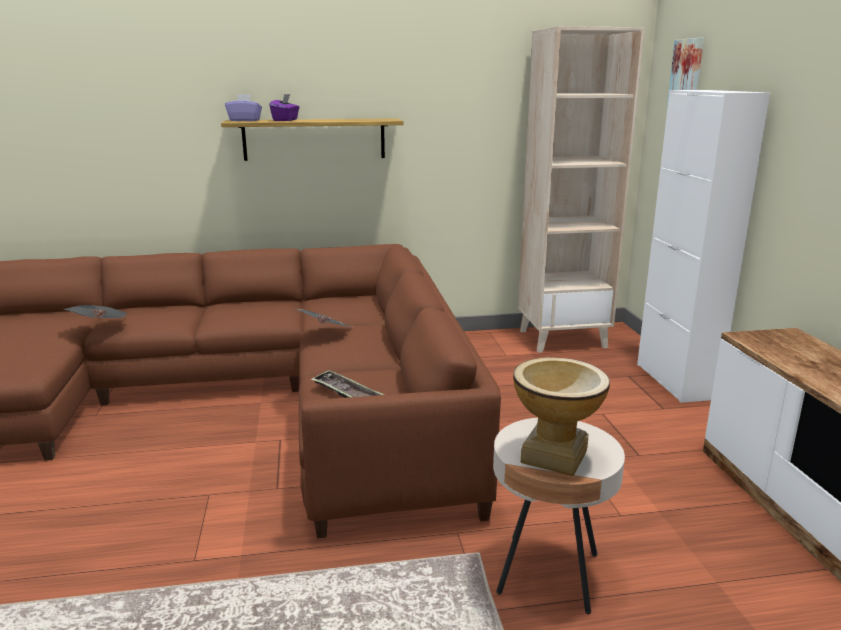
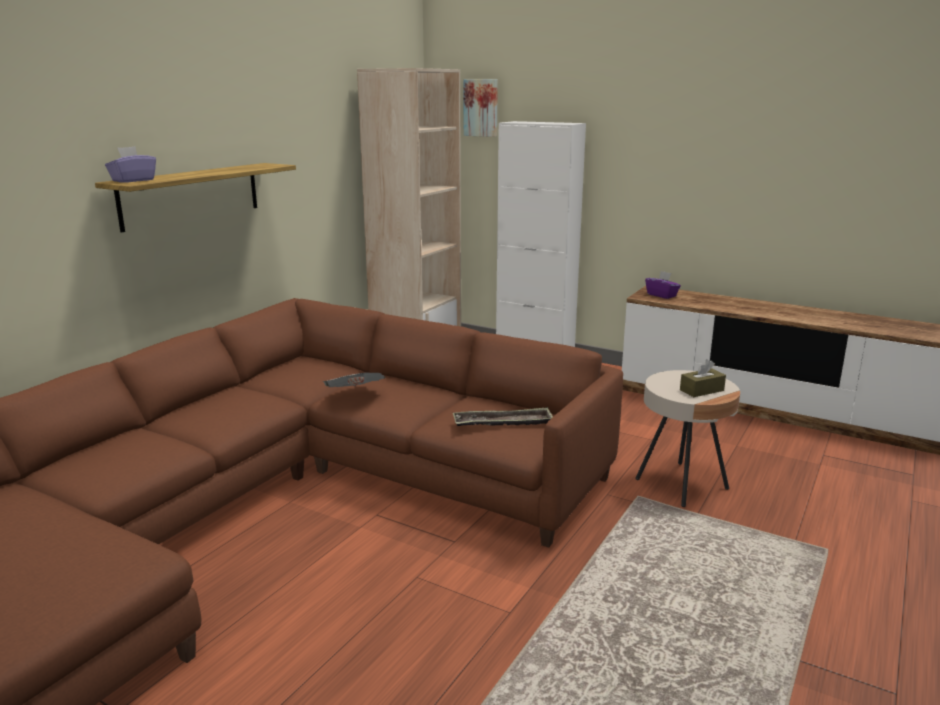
camera: 50 degrees left, 0 degrees up
(102, 327) = (98, 486): newspaper -> none
(285, 120) = (177, 175): purple tissue box -> purple tissue box (662, 295)
(555, 456) = (701, 390): vase -> brown tissue box

